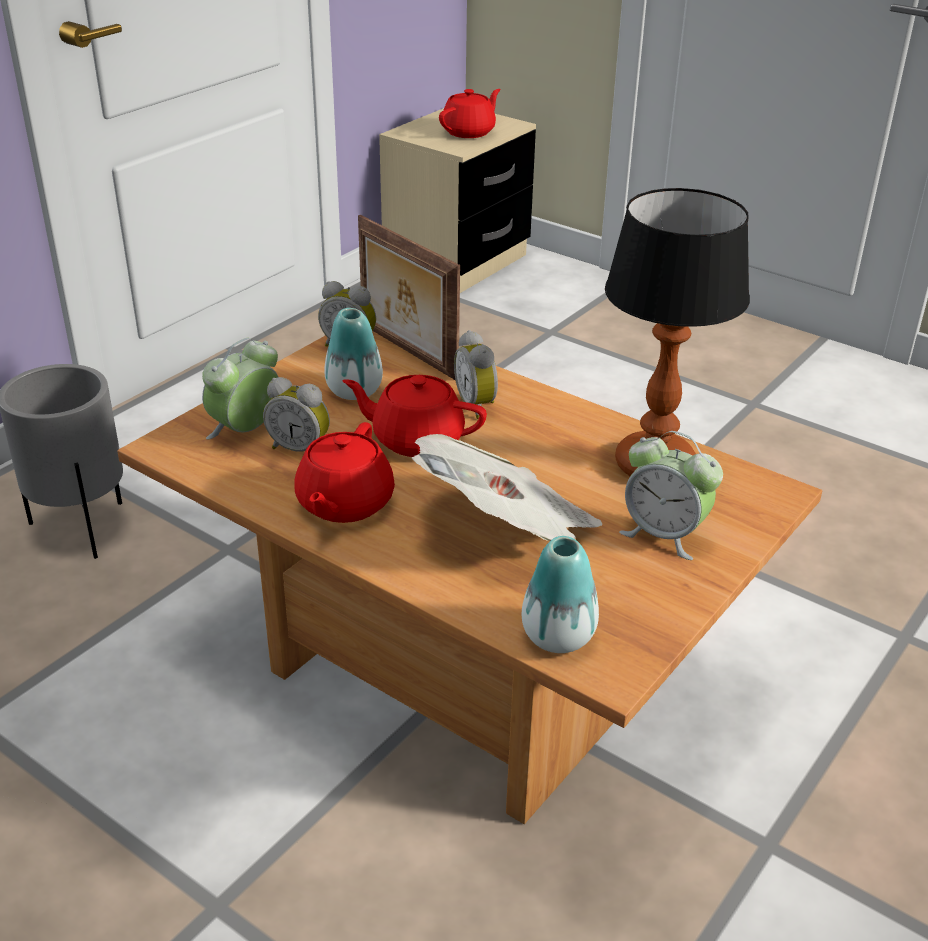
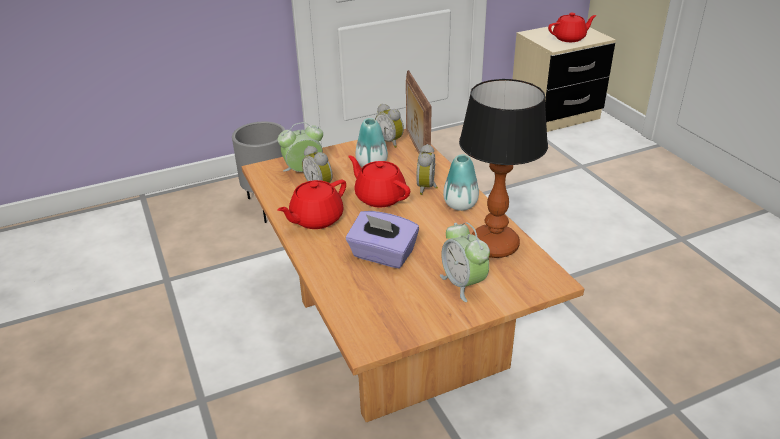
camera: 30 degrees right, 0 degrees up
(507, 529) = (382, 255): newspaper -> purple tissue box
(558, 637) = (356, 317): vase -> vase (460, 205)

